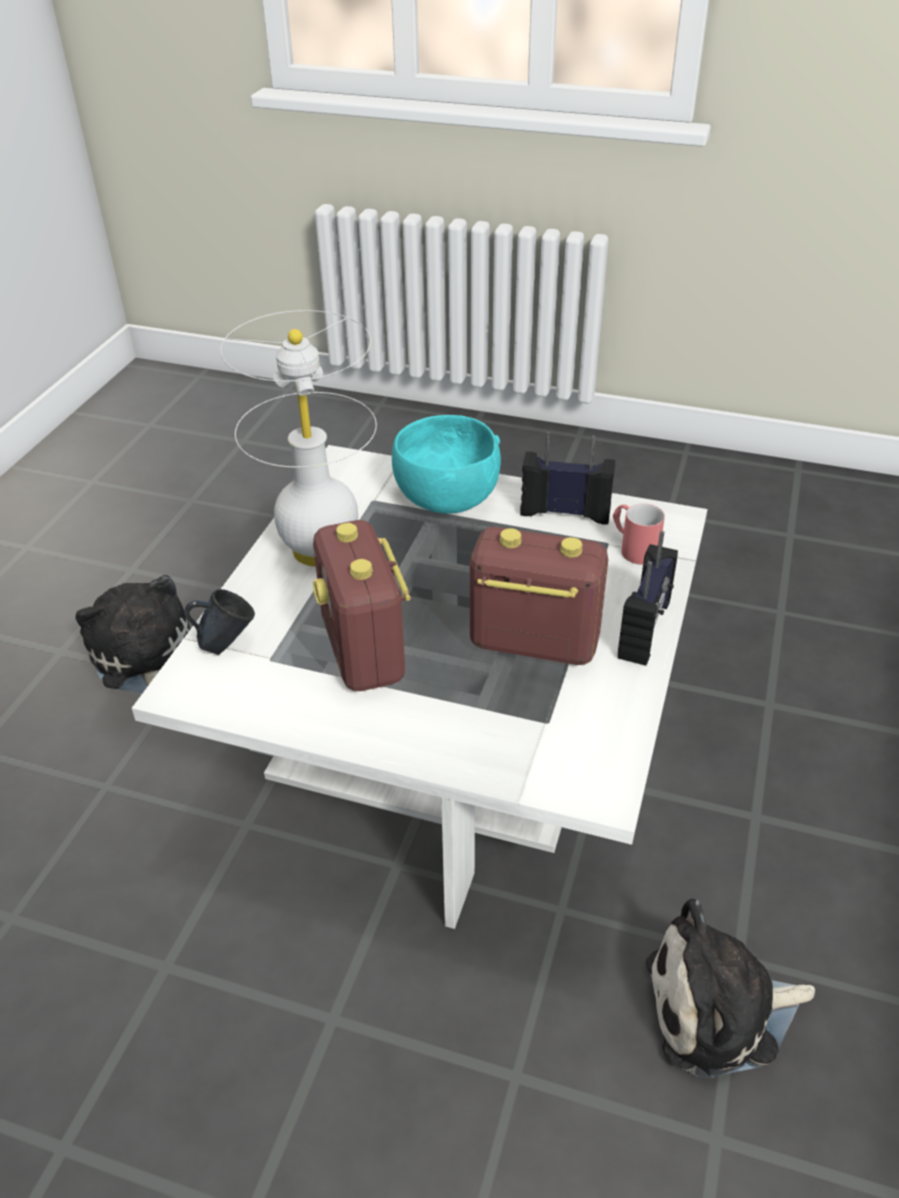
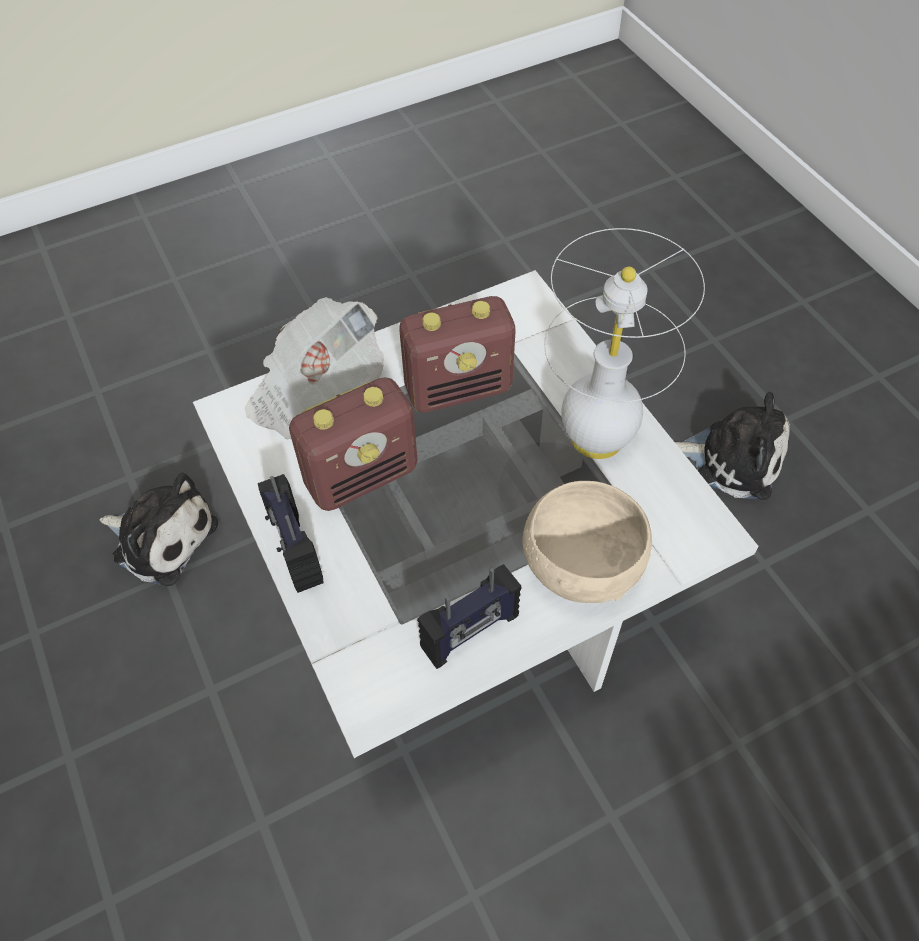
camera: 135 degrees right, 15 degrees up
(226, 644) = (544, 332): blue mug -> none
(364, 653) = (459, 388): radio -> radio turned 135 degrees clockwise
(447, 498) = (580, 565): turquoise bowl -> beige bowl
(498, 739) = (317, 396): none -> newspaper
(632, 548) = (375, 634): red mug -> none
(720, 1009) = (161, 537): plush toy -> plush toy turned 75 degrees clockwise

